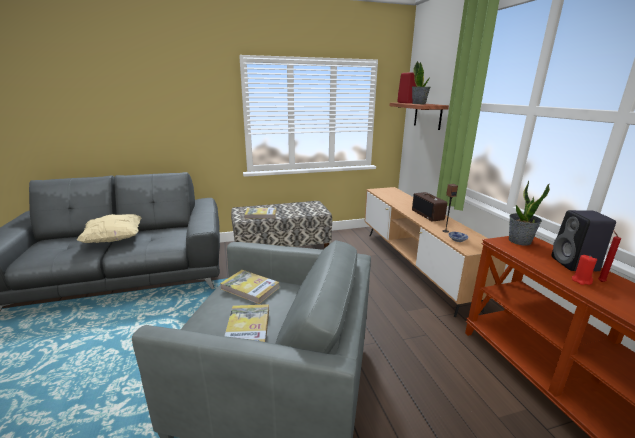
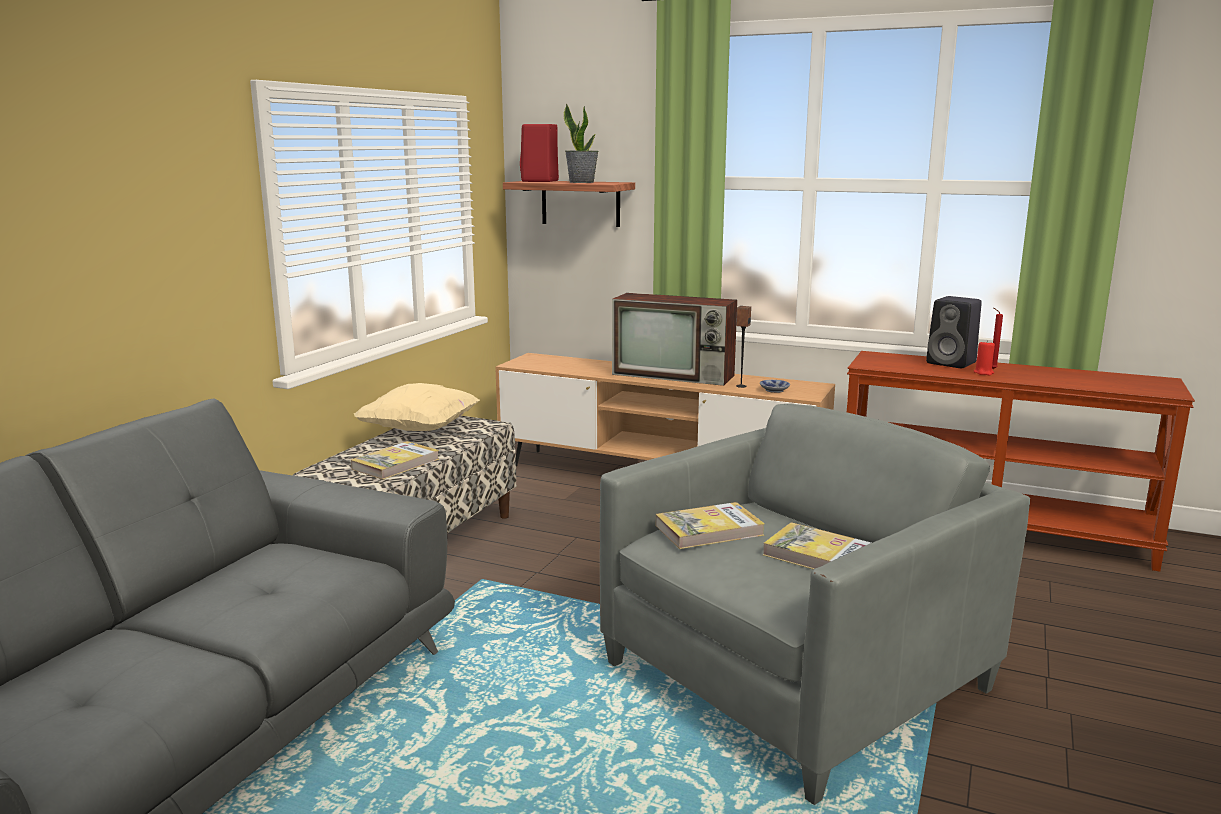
camera: 50 degrees left, 5 degrees down
(114, 239) = (177, 627): beige pillow -> beige pillow (420, 430)
(428, 215) = (675, 375): radio -> television
(519, 241) = (876, 359): potted plant -> none

